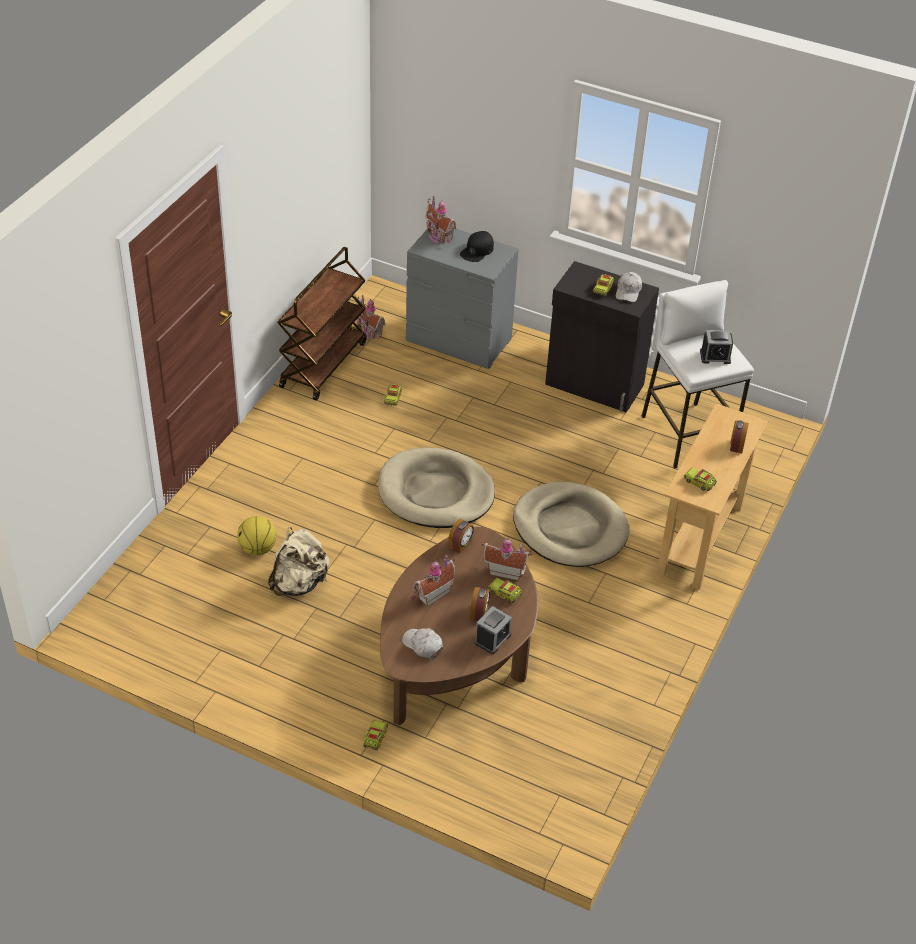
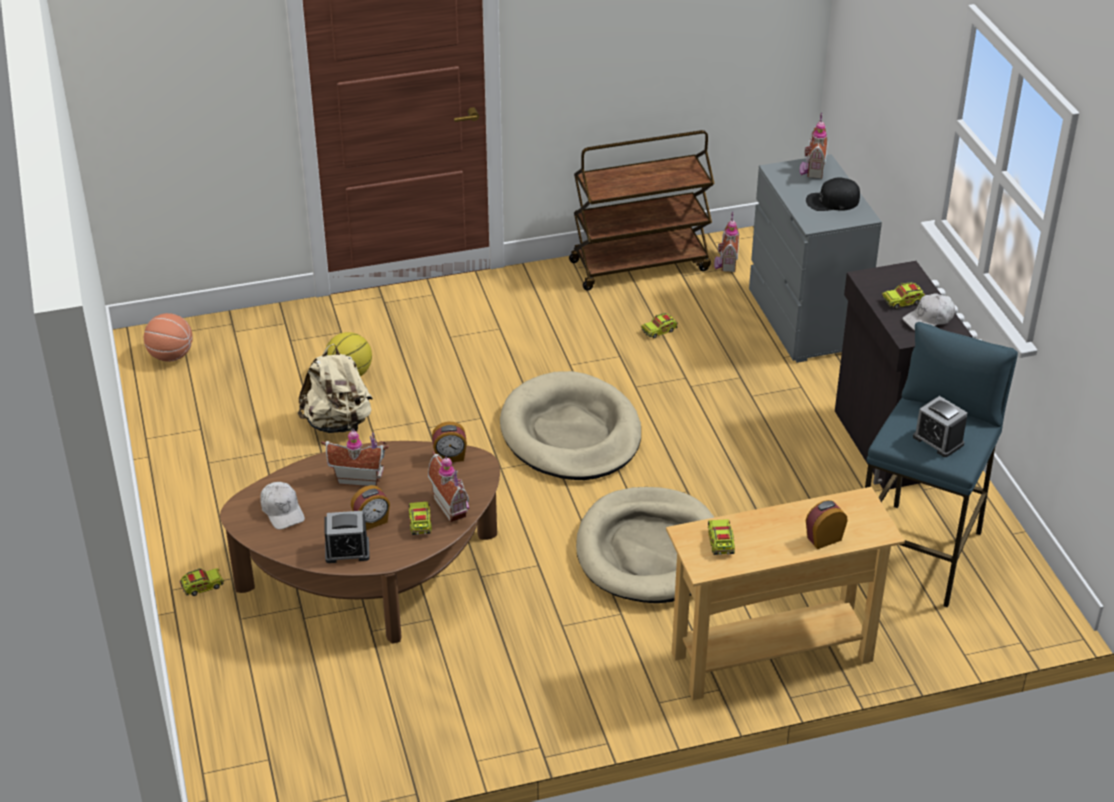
camera: 50 degrees right, 5 degrees down
(123, 619) = (170, 355): none -> basketball
(423, 645) = (282, 511): white cap -> white cap turned 150 degrees clockwise
(686, 434) = (920, 553): white stool -> blue stool

